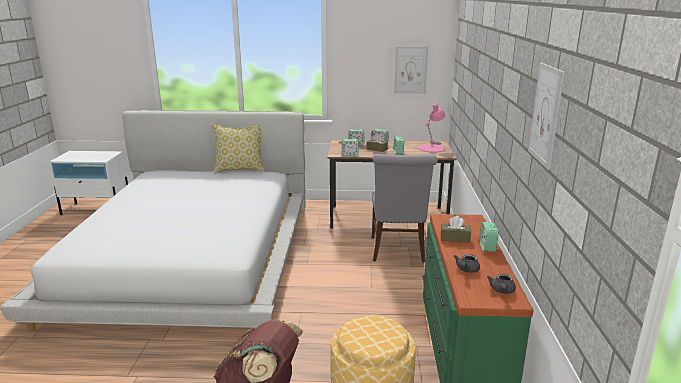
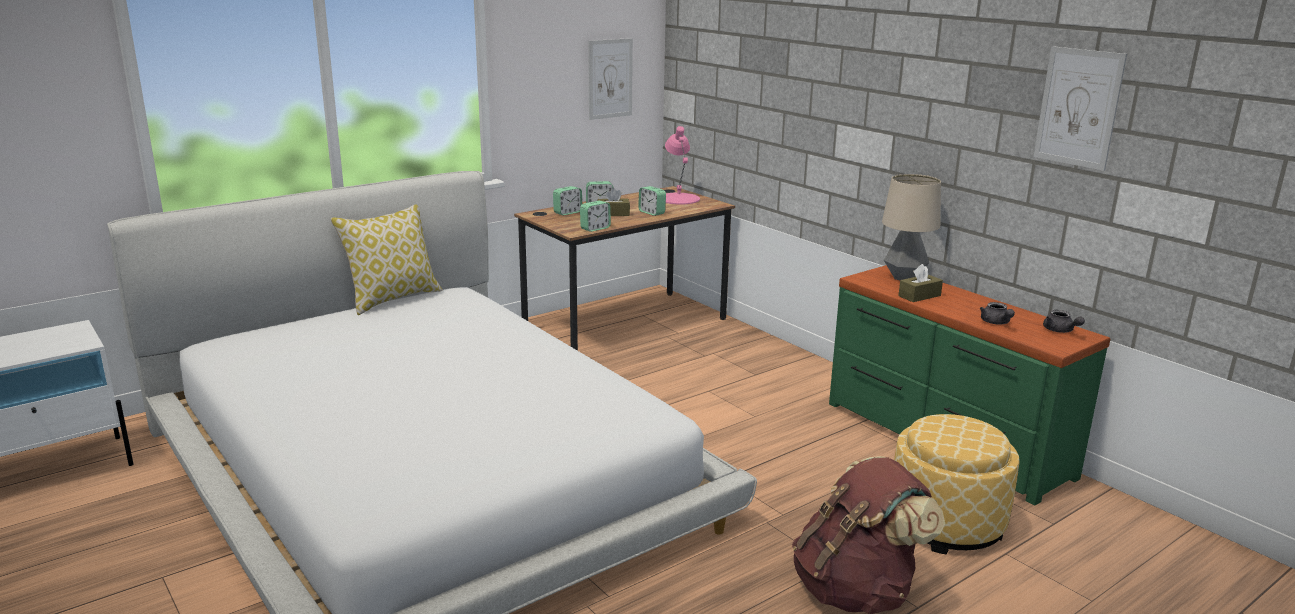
camera: 40 degrees left, 0 degrees up
(398, 251) = (711, 362): grey chair -> none
(472, 225) = (904, 278): none -> table lamp
(487, 247) = (964, 295): alarm clock -> none

